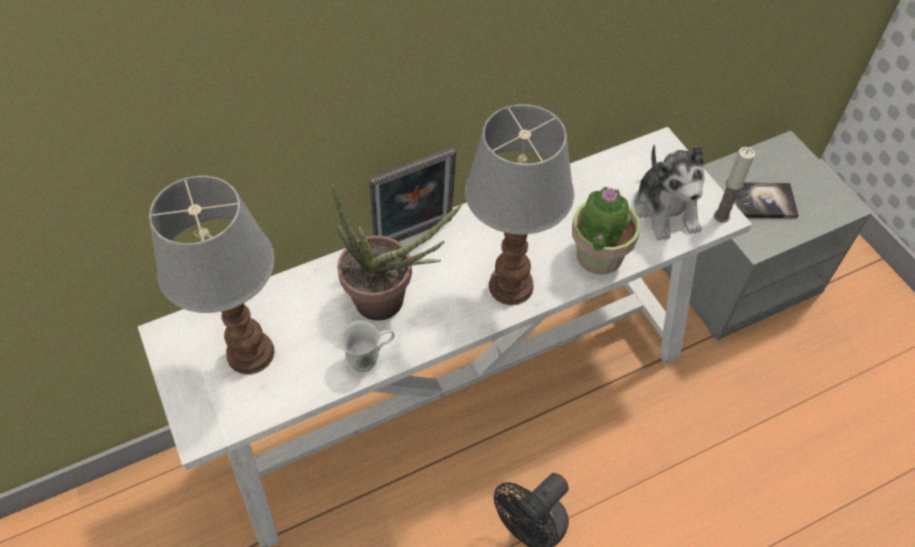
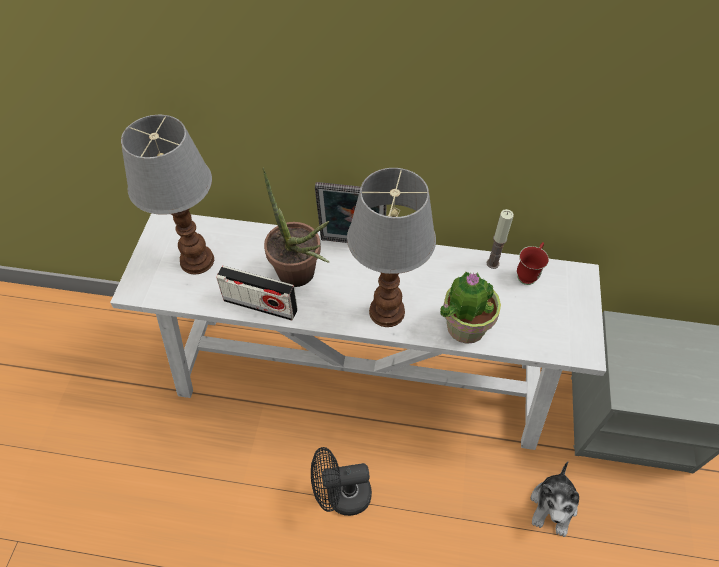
camera: 35 degrees right, 0 degrees up
(370, 358) = (260, 305): white mug -> radio
(614, 170) = (528, 273): none -> red mug
(666, 209) = (544, 322): plush toy -> plush toy (553, 506)
(721, 216) = (585, 351): candle -> candle (492, 263)
(763, 201) = (659, 367): book -> none

